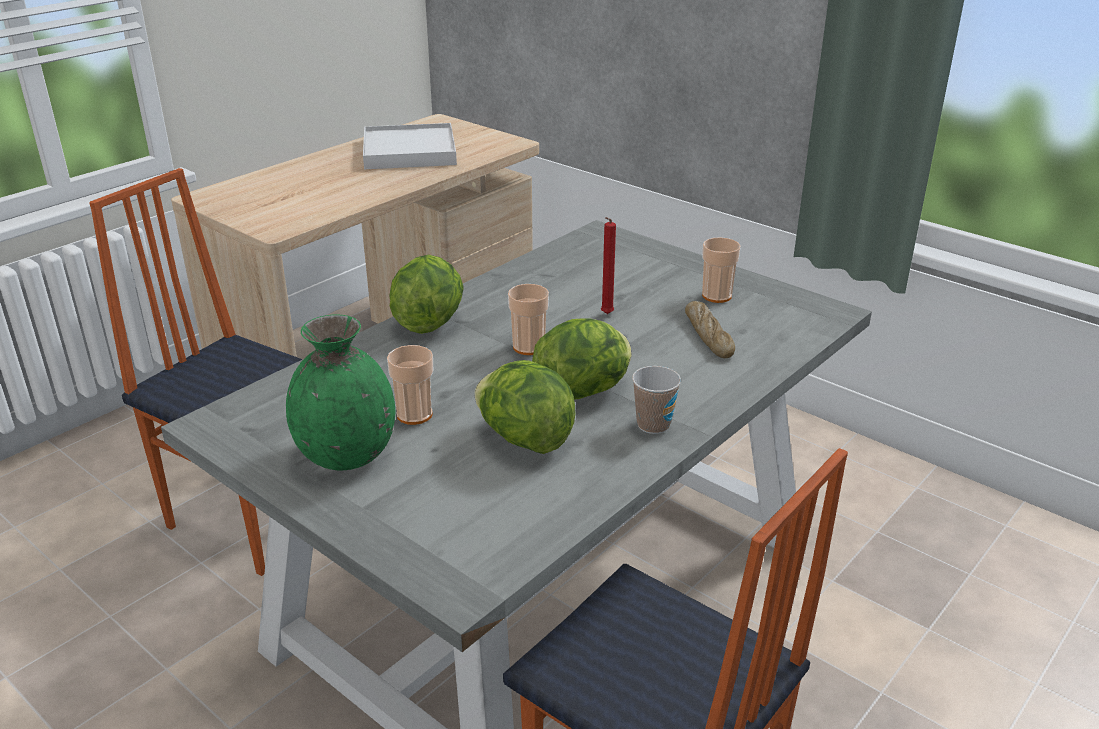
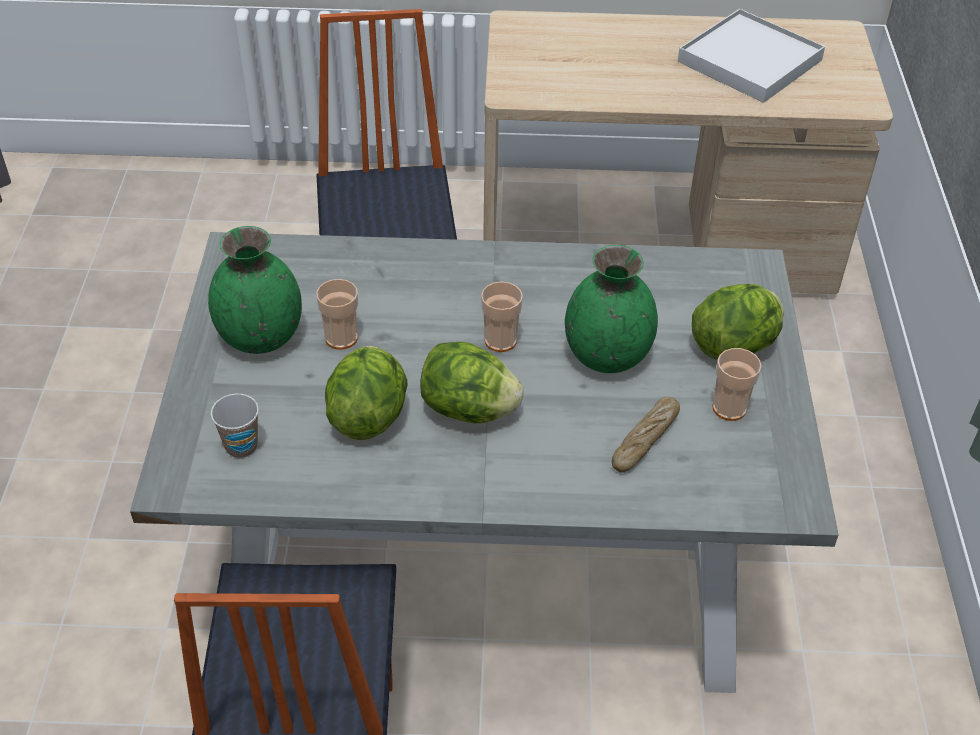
camera: 50 degrees right, 15 degrees up
(429, 322) = (475, 263): lettuce -> lettuce (735, 346)
(606, 315) = (606, 355): red candle -> green vase
(653, 425) = (462, 477): cup -> cup (241, 446)

